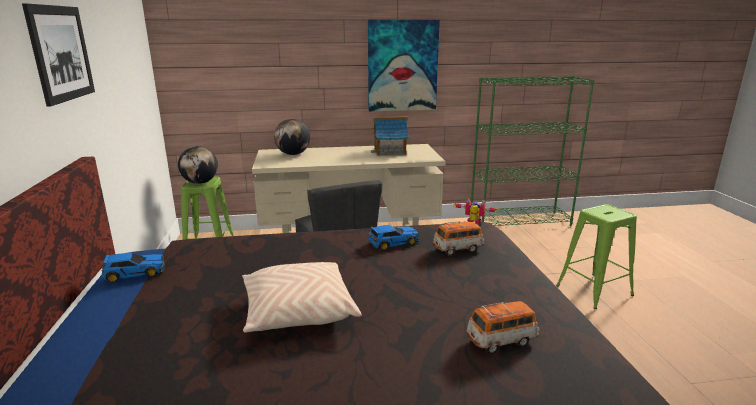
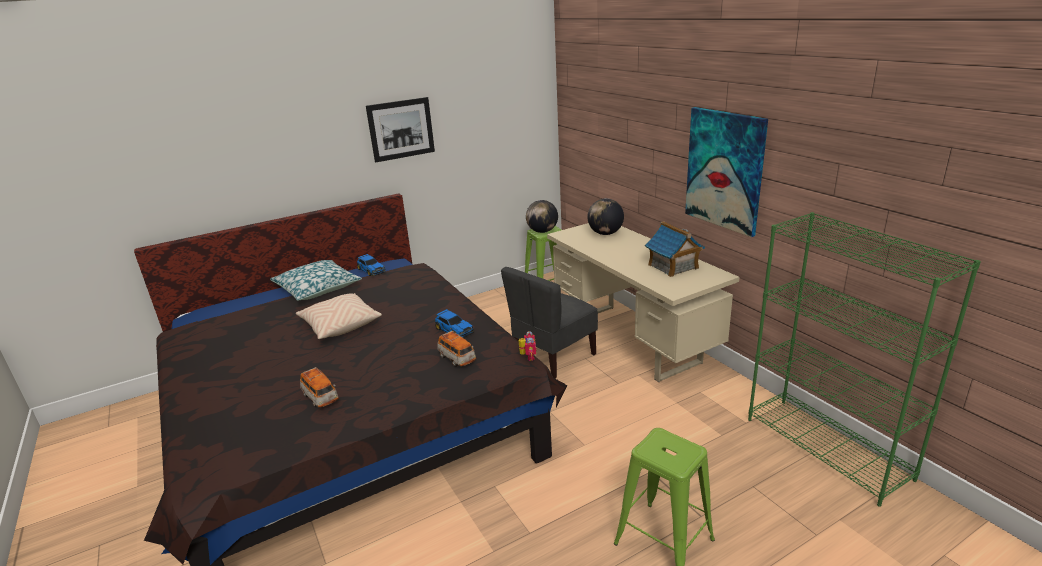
camera: 70 degrees right, 5 degrees up
(116, 327) = (317, 288): none -> pillow

